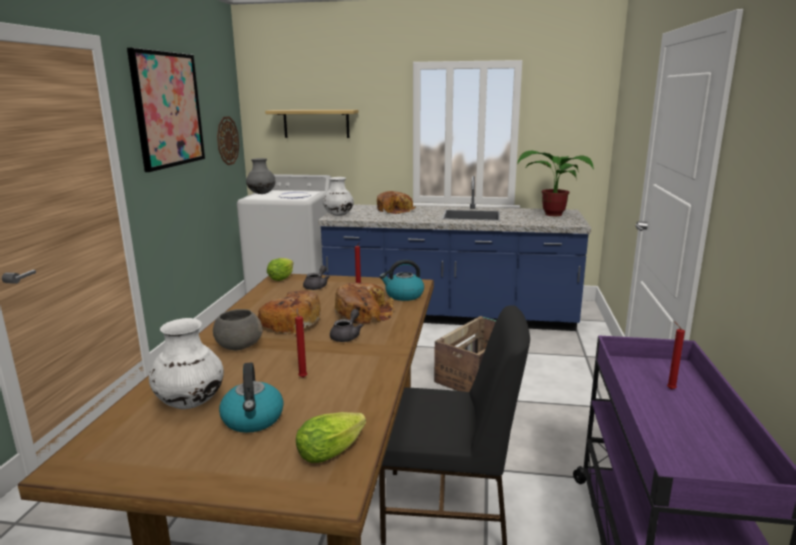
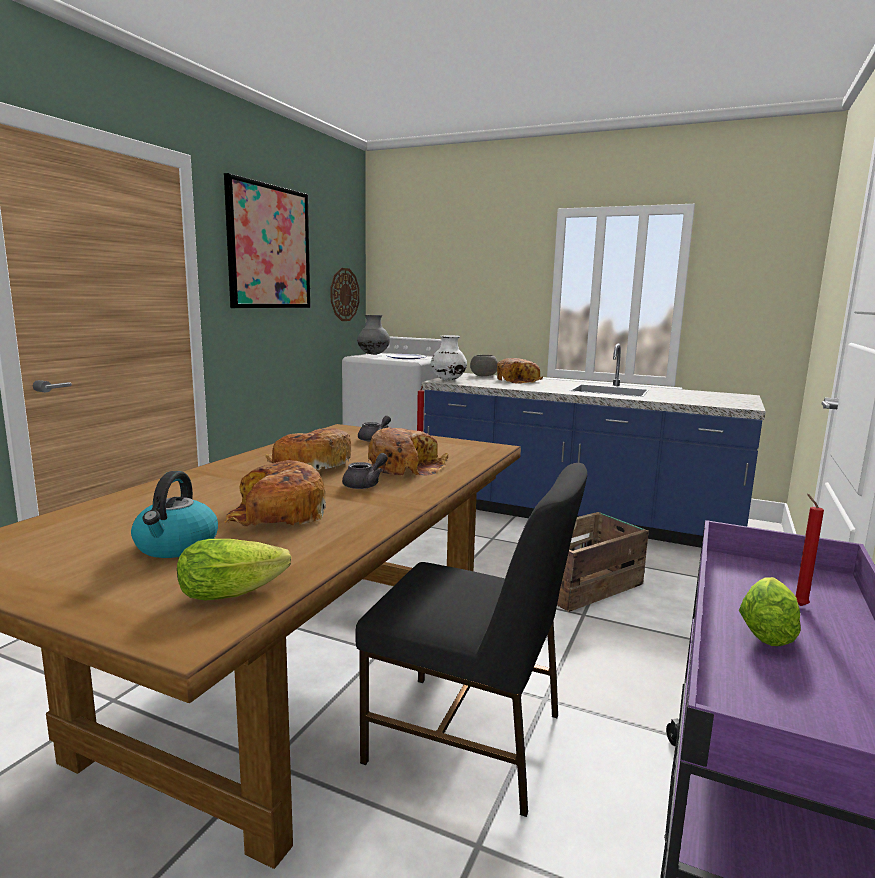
camera: 15 degrees right, 5 degrees down
(190, 403) = (127, 521): white vase -> none
(238, 346) = (234, 479): grey bowl -> grey bowl (483, 376)
(283, 277) = (345, 428): lettuce -> lettuce (768, 629)
(302, 377) = (275, 514): red candle -> bread
(316, 123) = (443, 280): shelf -> none
(403, 295) = (470, 456): kettle -> none
(551, 215) = (716, 397): potted plant -> none

